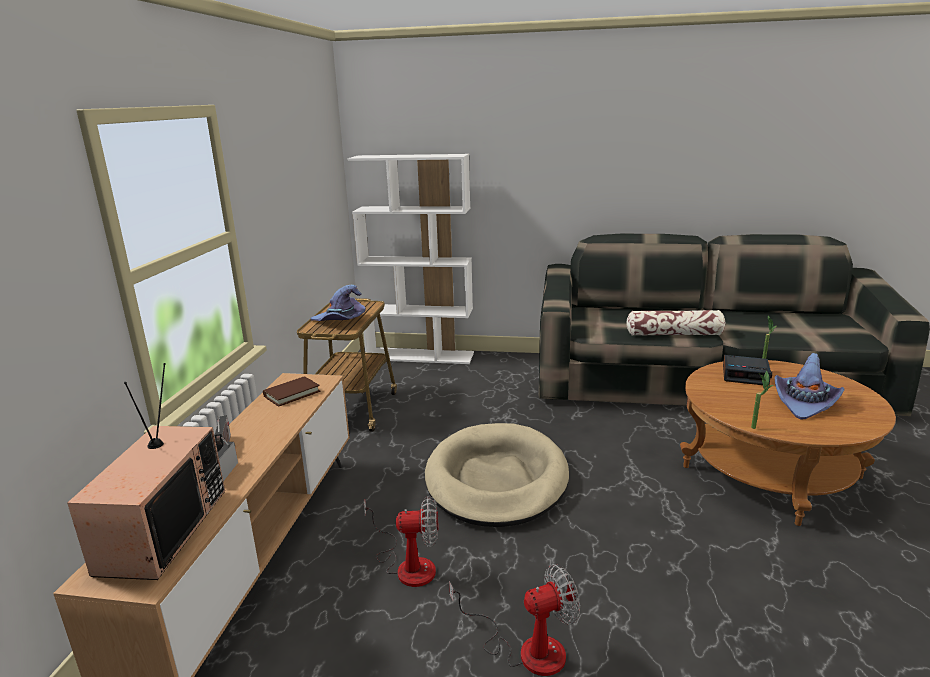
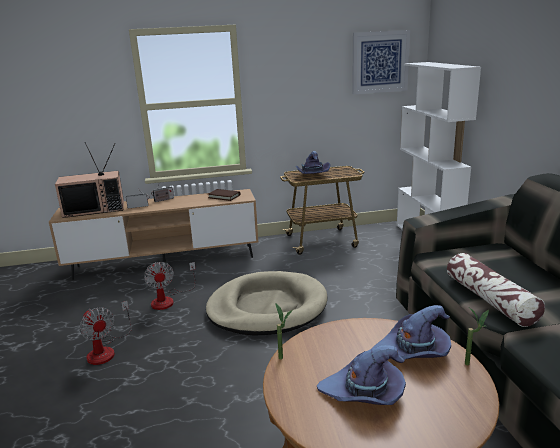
camera: 70 degrees right, 0 degrees up
(322, 159) = (380, 62): none -> picture
(745, 375) = (413, 351): alarm clock -> purple hat

